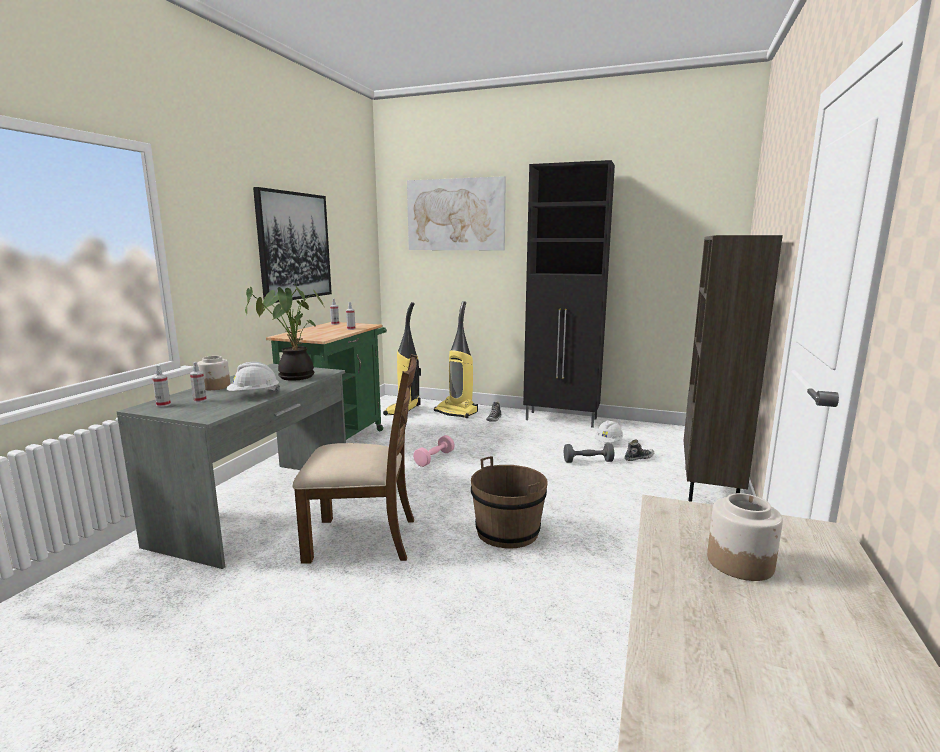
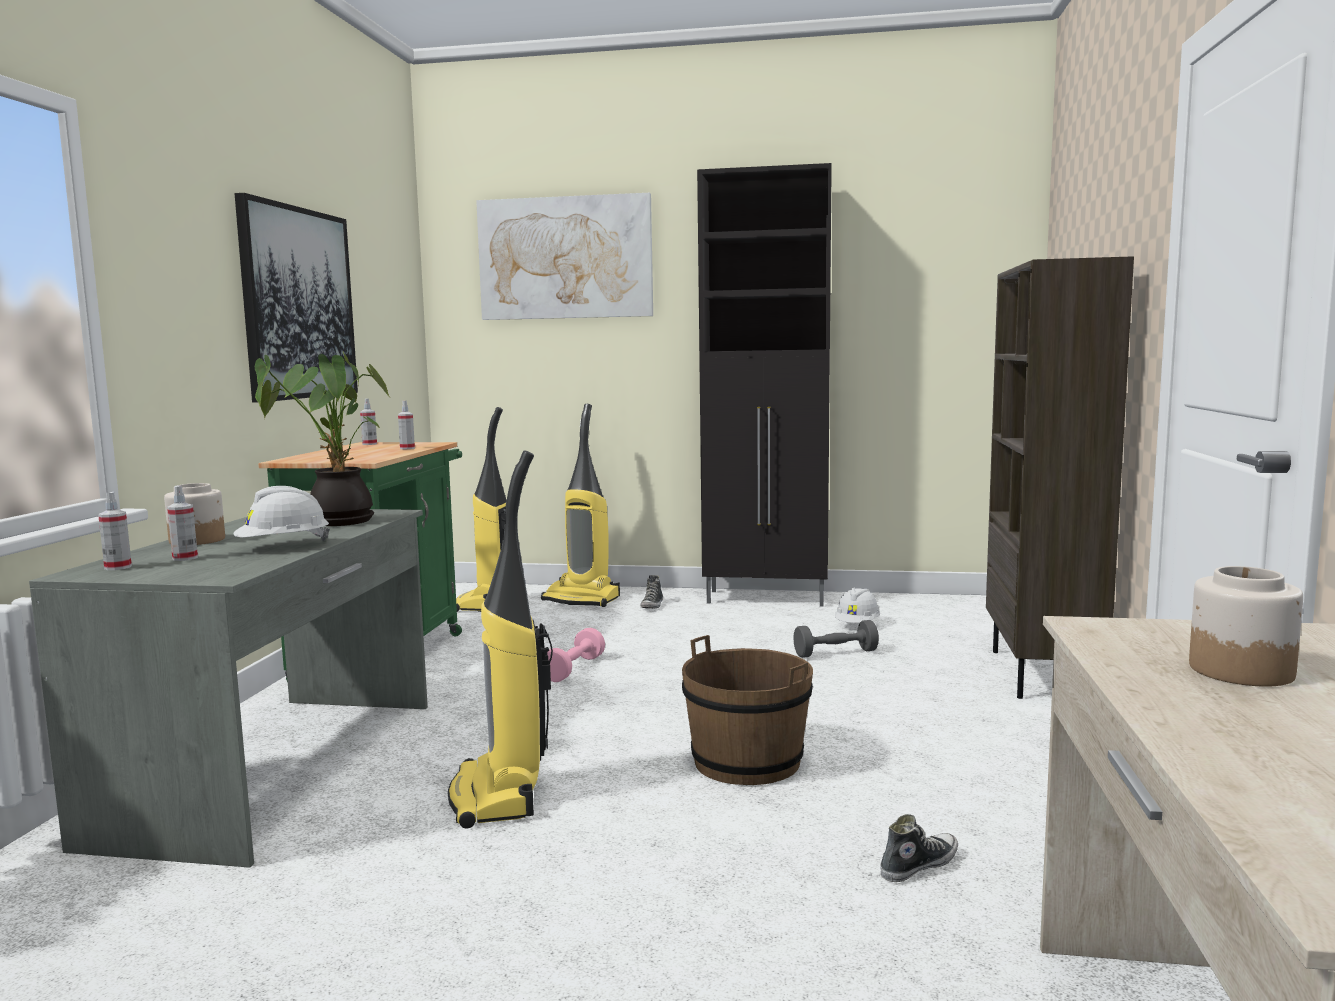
camera: 10 degrees left, 5 degrees down
(363, 539) = (499, 796): brown chair -> vacuum cleaner
(638, 458) = (914, 642): shoe -> shoe (918, 865)

